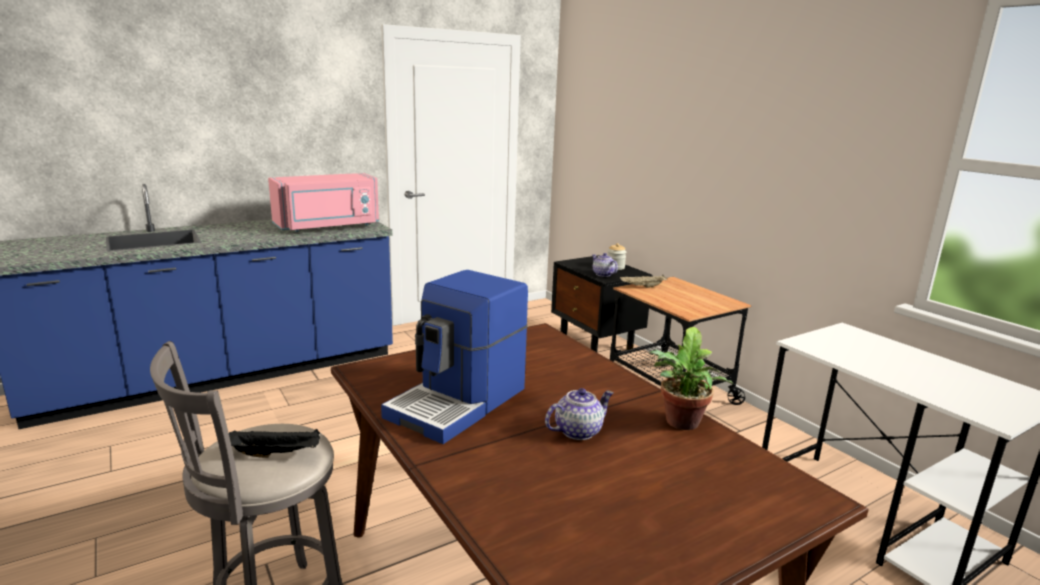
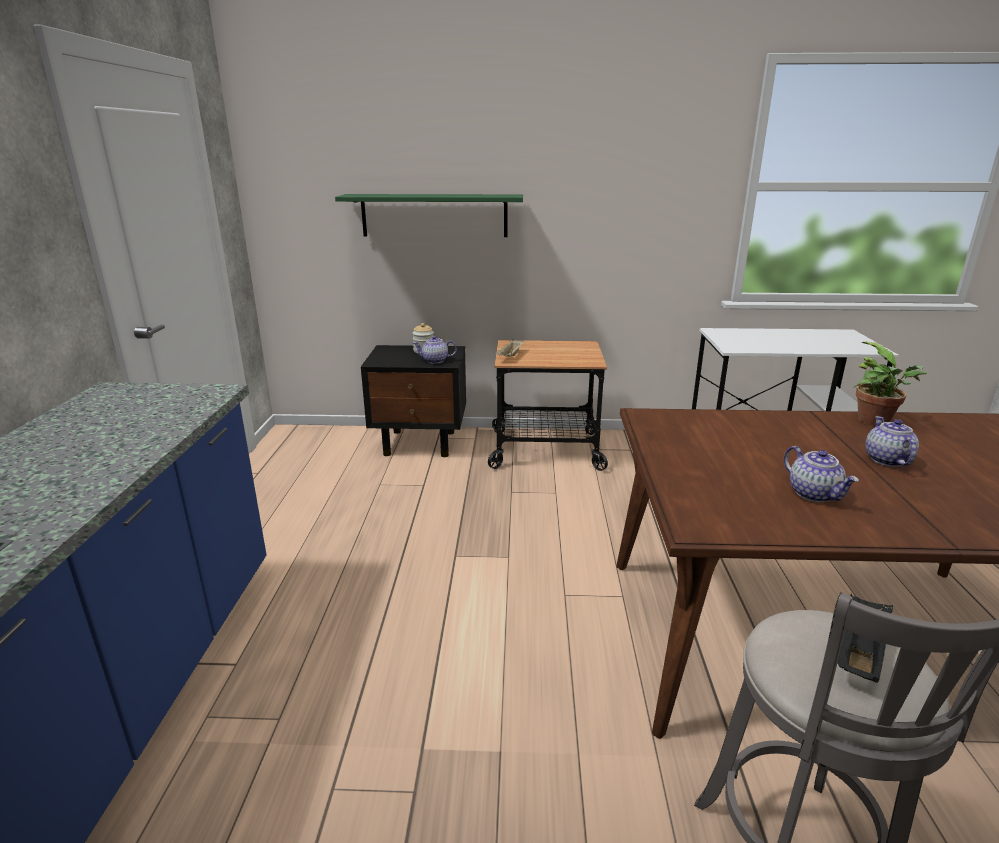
camera: 55 degrees left, 5 degrees up
(328, 226) = (143, 416): pink microwave -> none
(459, 403) = (814, 494): coffee machine -> teapot
(652, 155) = (434, 215): none -> green shelf

